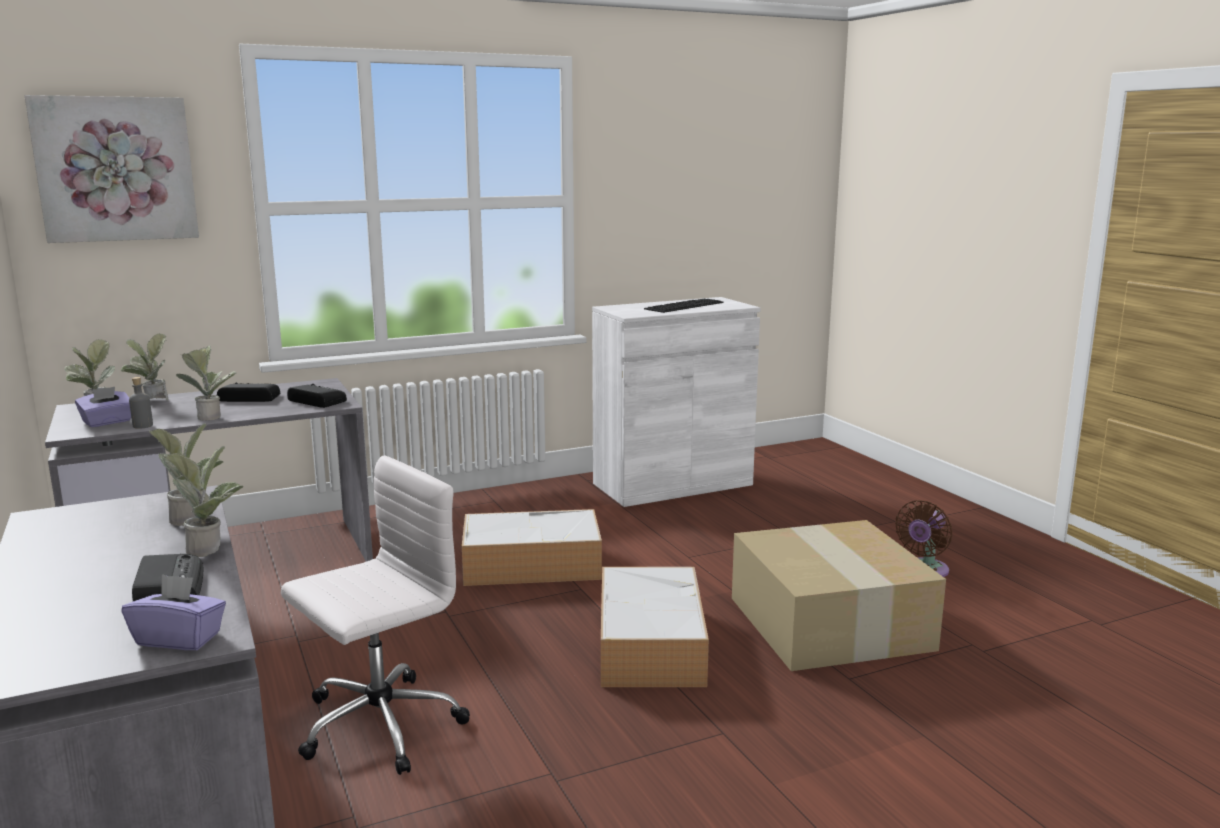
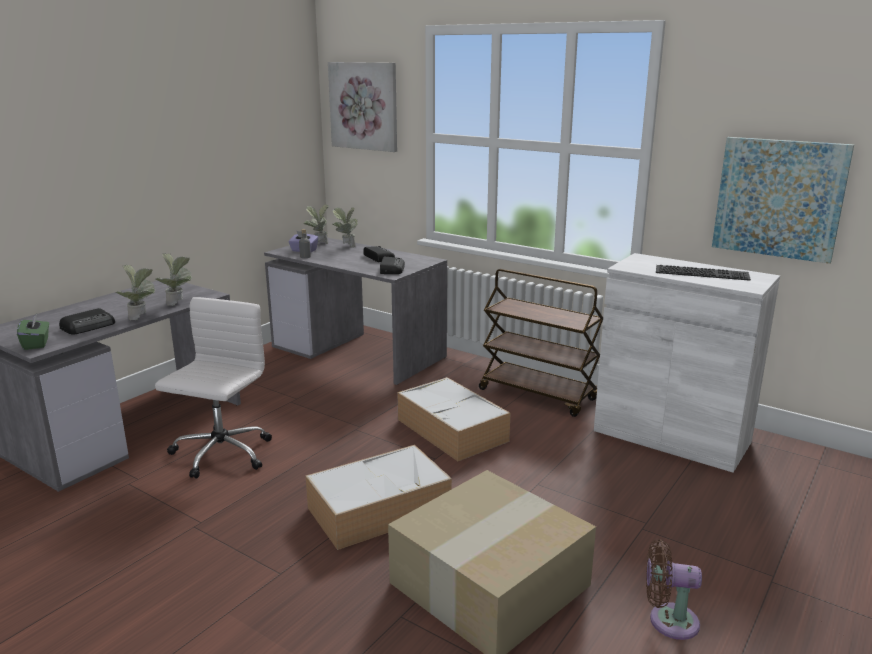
camera: 60 degrees right, 5 degrees up
(179, 639) = (36, 343): purple tissue box -> green tissue box
(210, 416) = (335, 261): potted plant -> none
(377, 726) = (220, 454): white office chair -> white office chair turned 90 degrees counterclockwise
(518, 506) = (538, 394): none -> brown cart
(690, 229) = (779, 198): none -> picture

